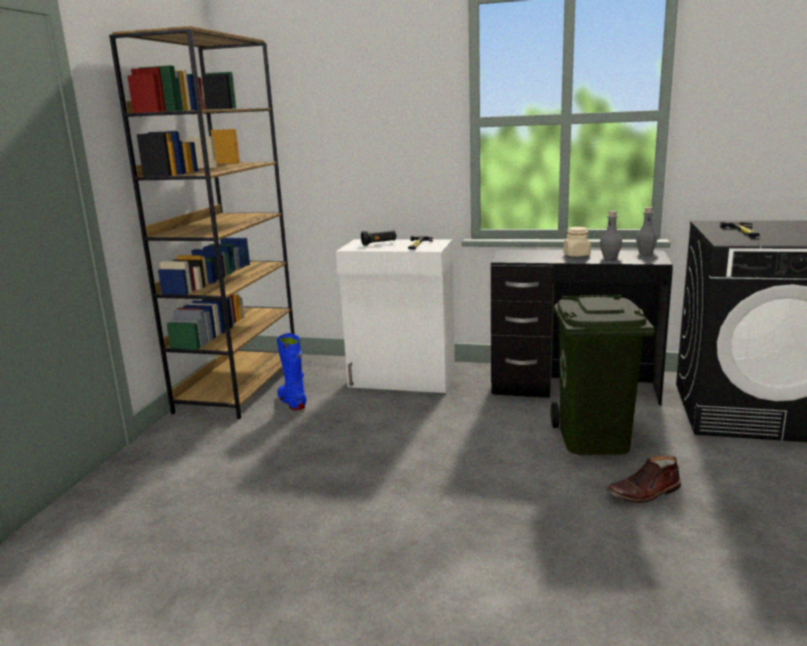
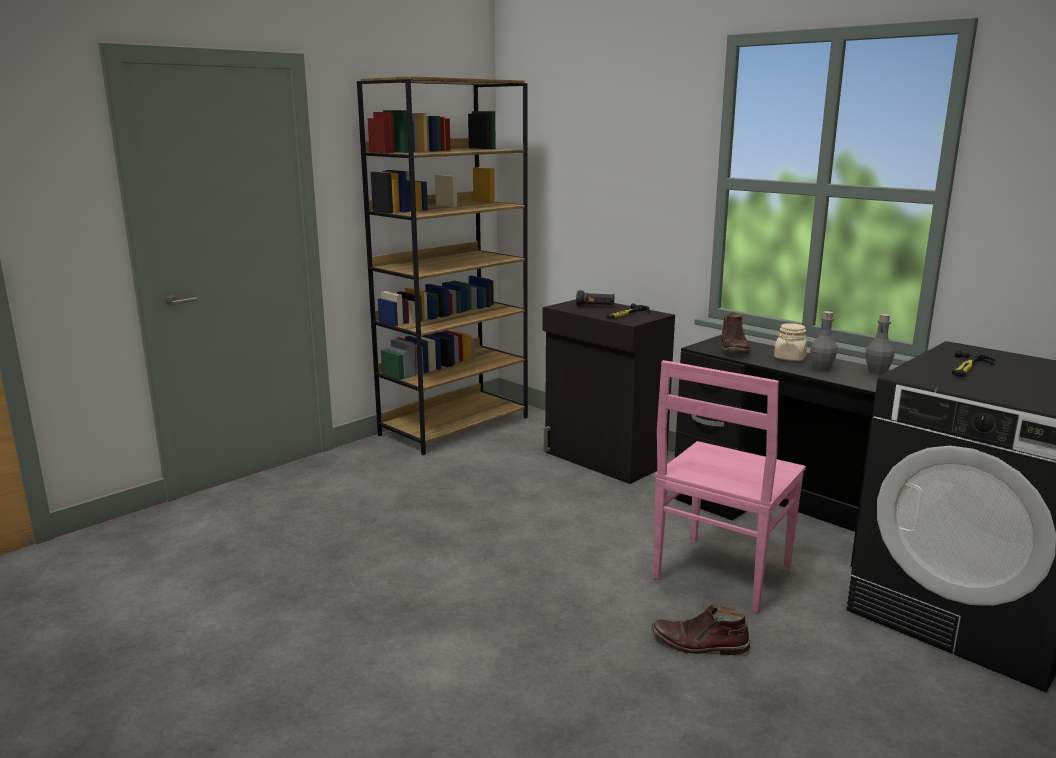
camera: 30 degrees right, 0 degrees up
(292, 402) = (481, 453): blue boot -> none
(402, 380) = (603, 459): white cabinet -> black cabinet
(528, 256) = (734, 348): none -> brown boot
(592, 438) = (720, 575): green trash can -> pink chair

